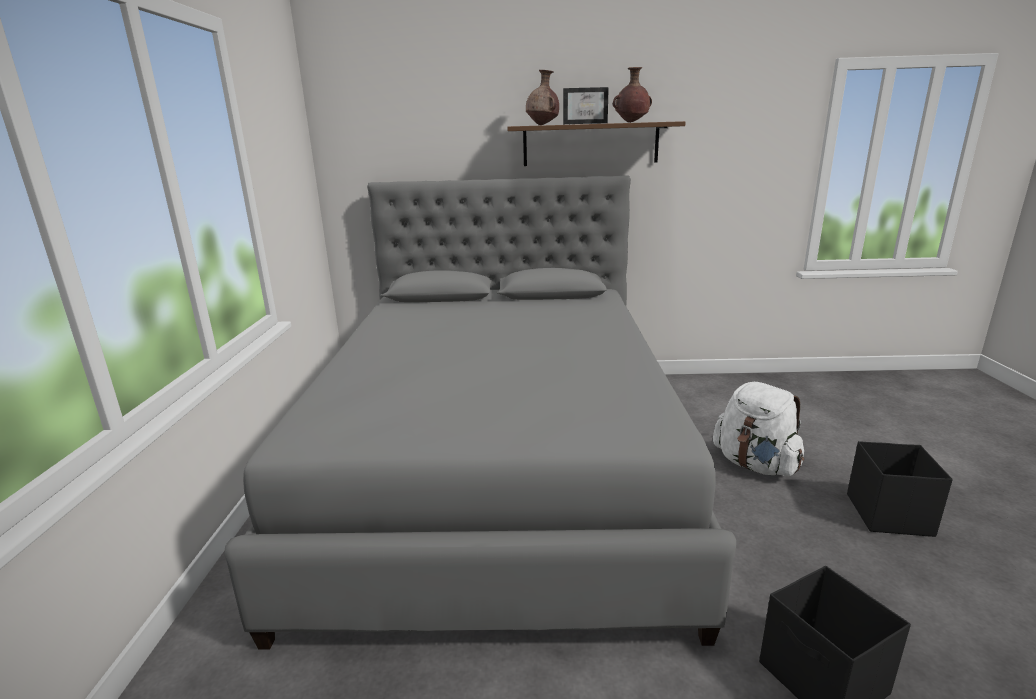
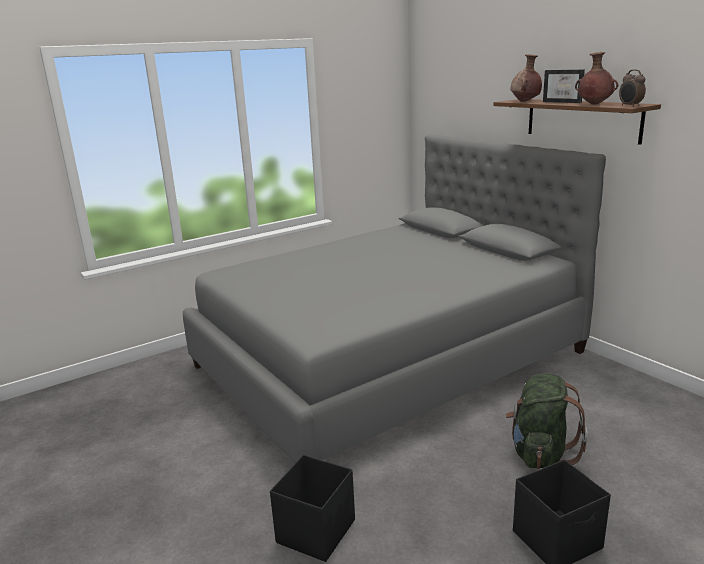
camera: 55 degrees right, 0 degrees up
(670, 121) = (630, 106): none -> alarm clock
(755, 464) = (540, 453): white backpack -> green backpack

